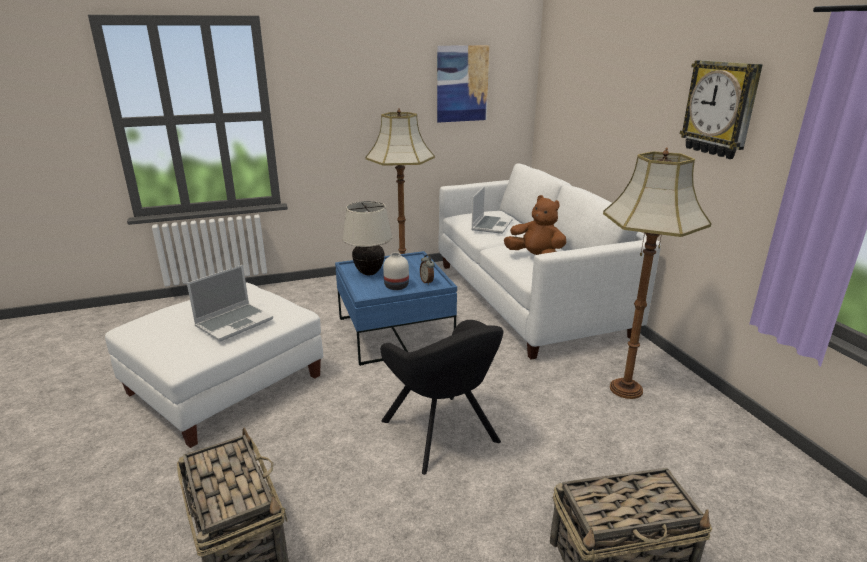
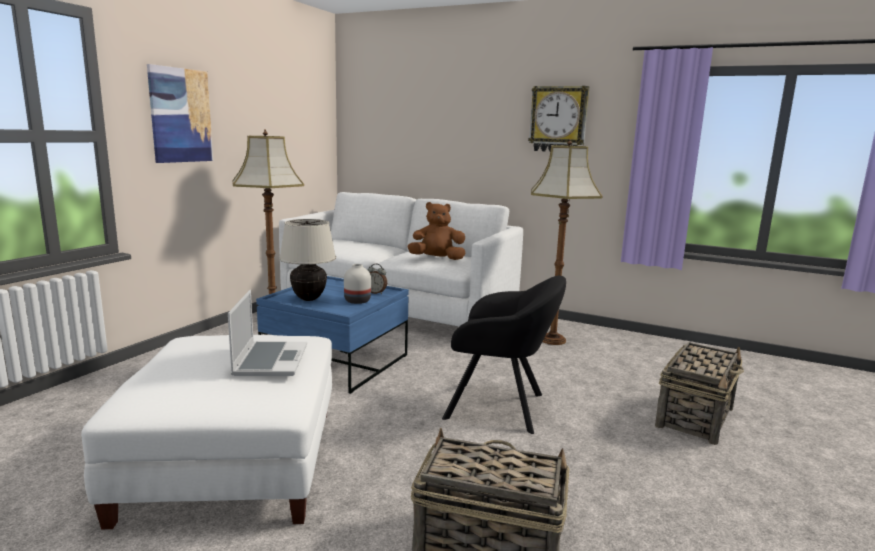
camera: 45 degrees left, 10 degrees down
(462, 84) = (285, 114): picture -> picture (180, 115)
(491, 225) = (355, 247): laptop -> none

